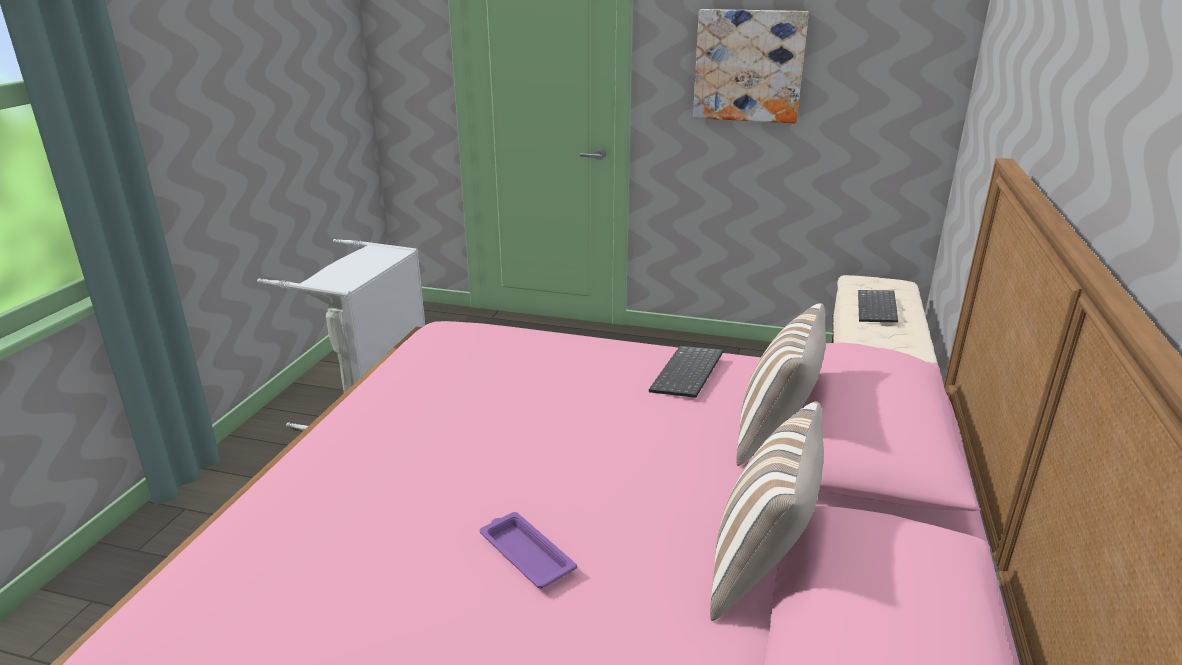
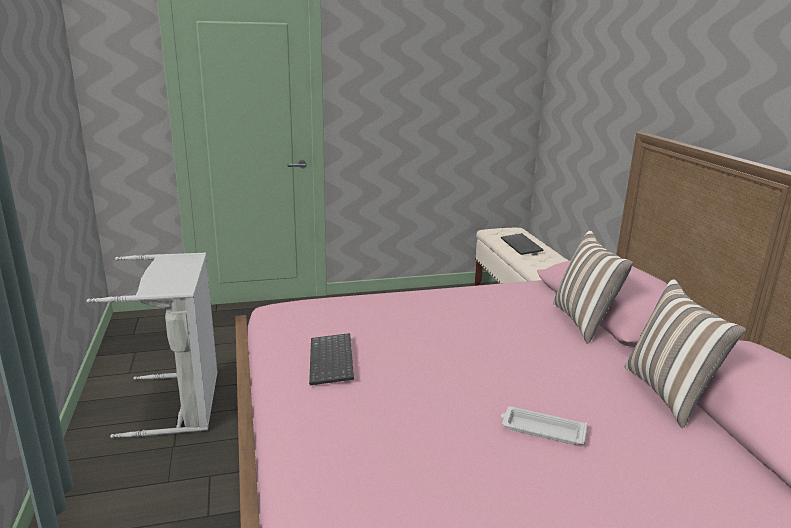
camera: 30 degrees left, 5 degrees down
(525, 554) = (541, 430): purple tray -> white tray
(688, 374) = (493, 300): keyboard -> keyboard (333, 361)
(748, 66) = (408, 91): picture -> none

